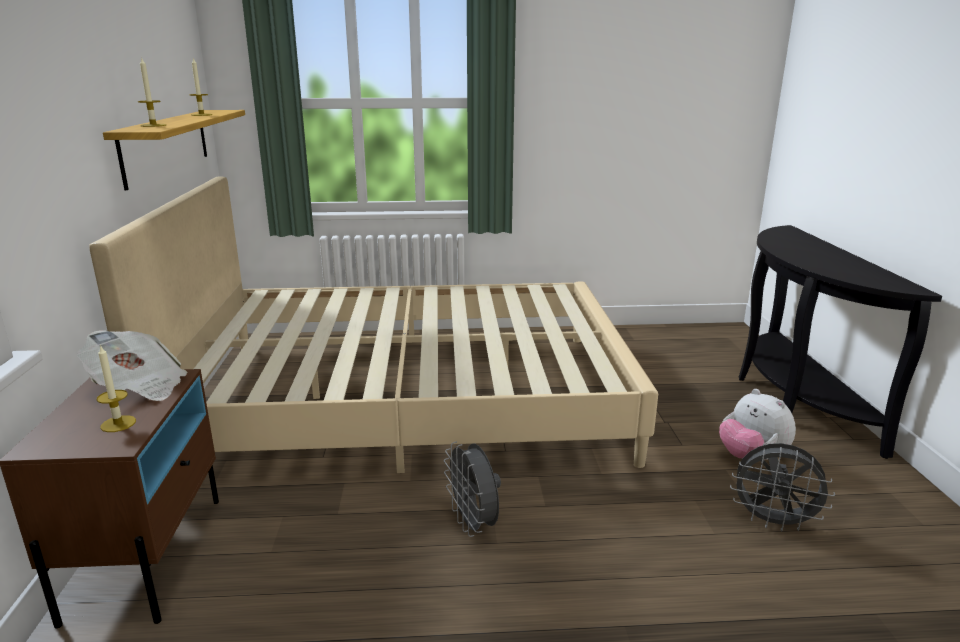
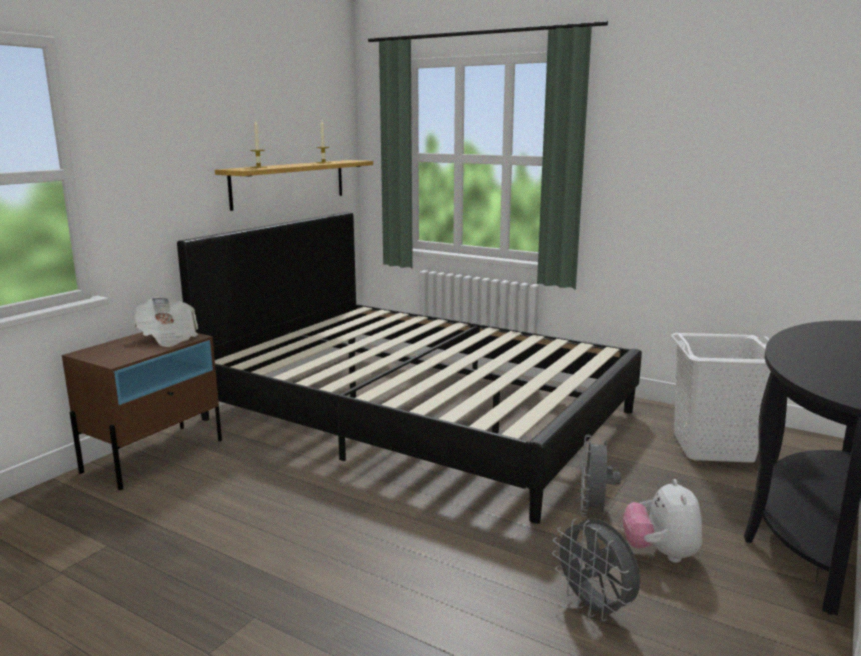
camera: 35 degrees right, 5 degrees down
(118, 424) = (129, 352): candle -> none
(407, 397) = (418, 414): beige bed -> black bed
(474, 524) = (347, 510): grey fan -> grey fan (593, 511)
(671, 355) = (713, 448): none -> white laundry basket

